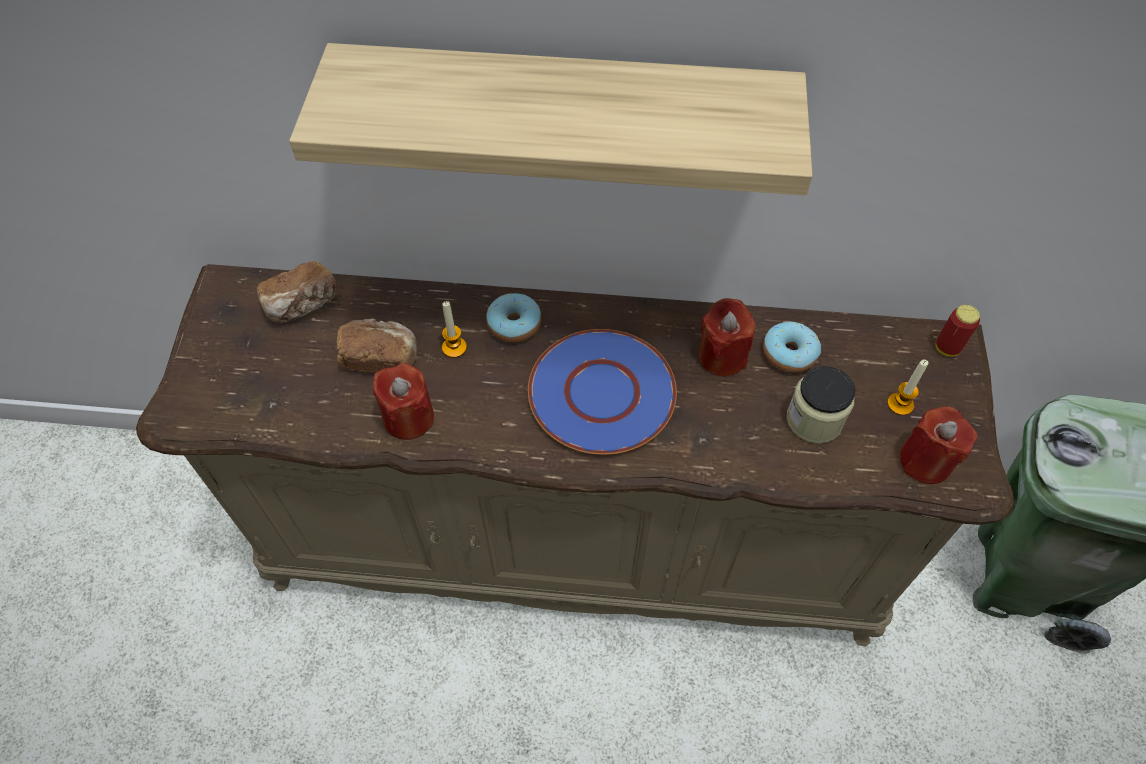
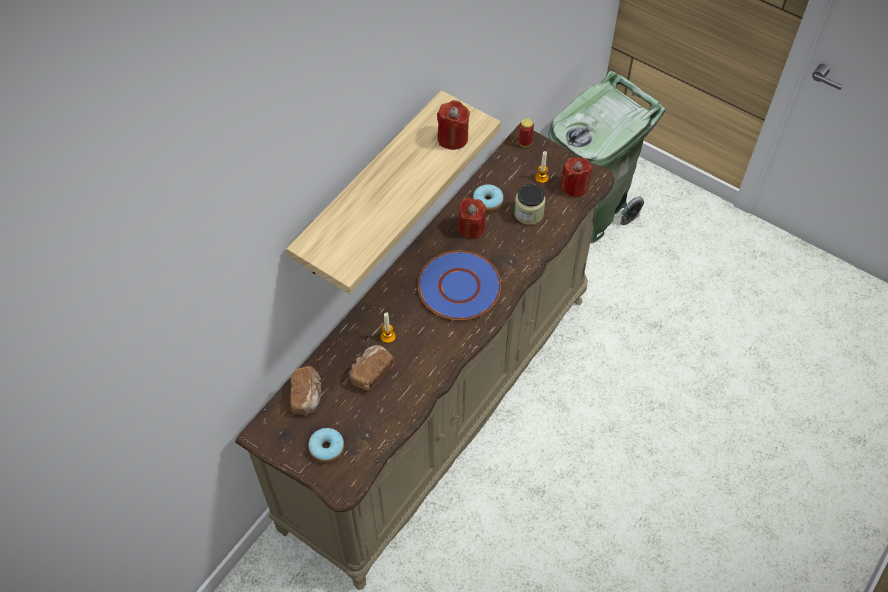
camera: 60 degrees left, 0 degrees up
(408, 418) = (418, 375): red candle -> red candle (452, 138)
(514, 324) = (391, 303): donut -> donut (326, 448)

